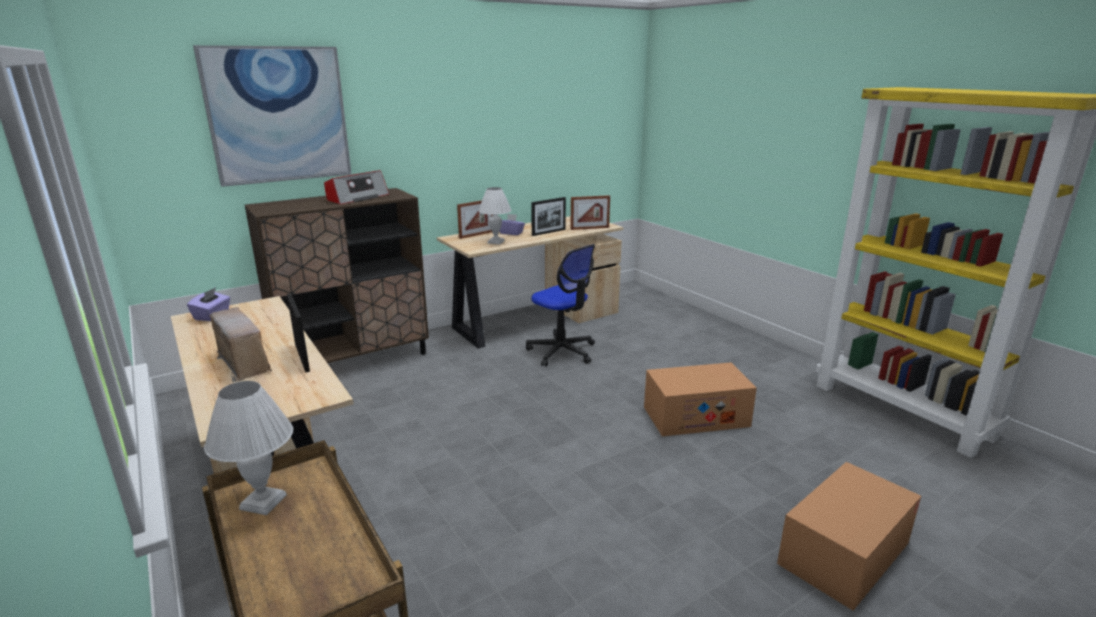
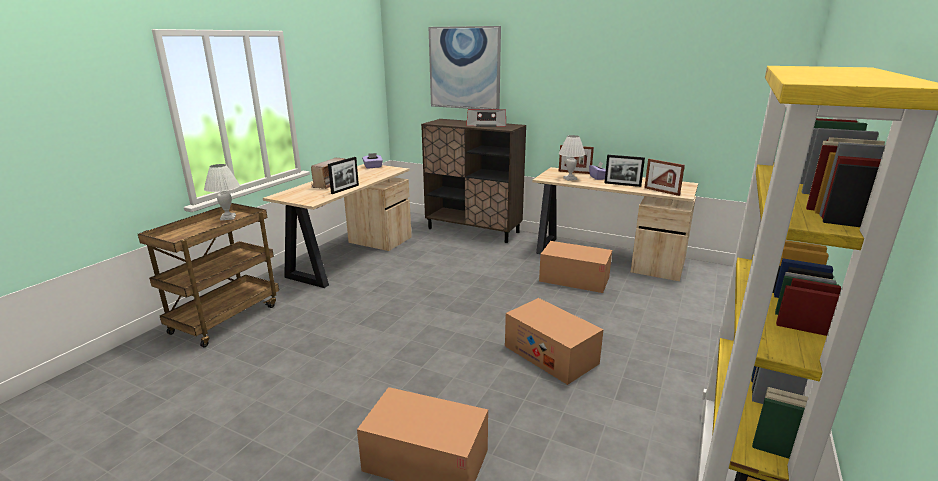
camera: 60 degrees right, 0 degrees up
(562, 351) = (574, 279): office chair -> cardboard box

